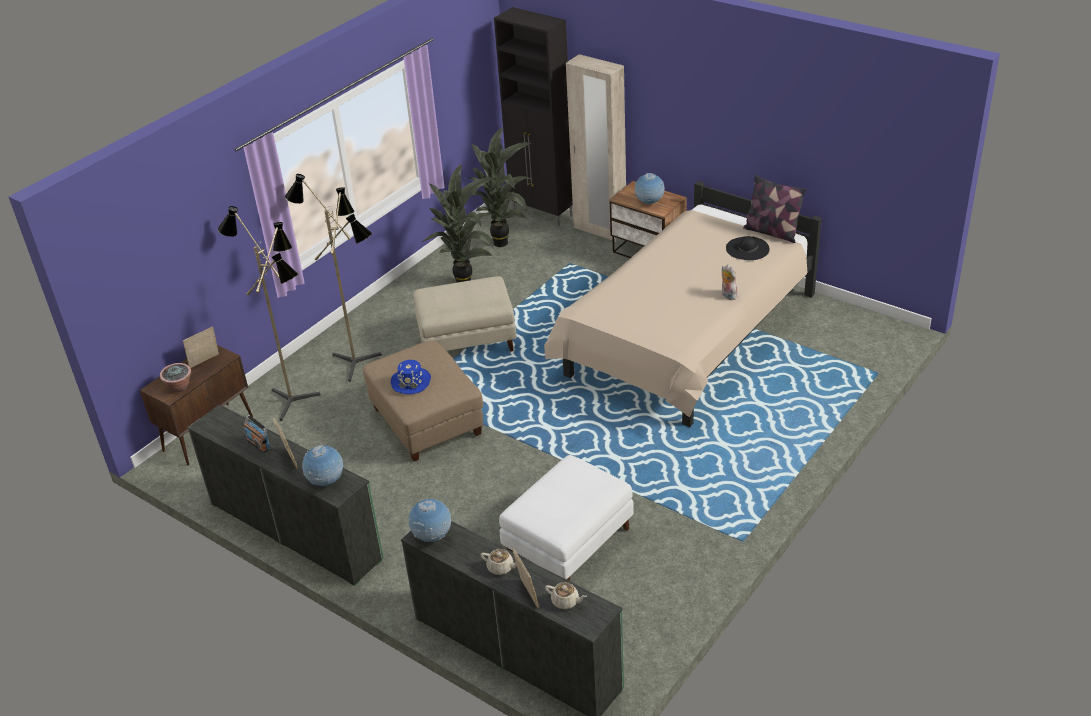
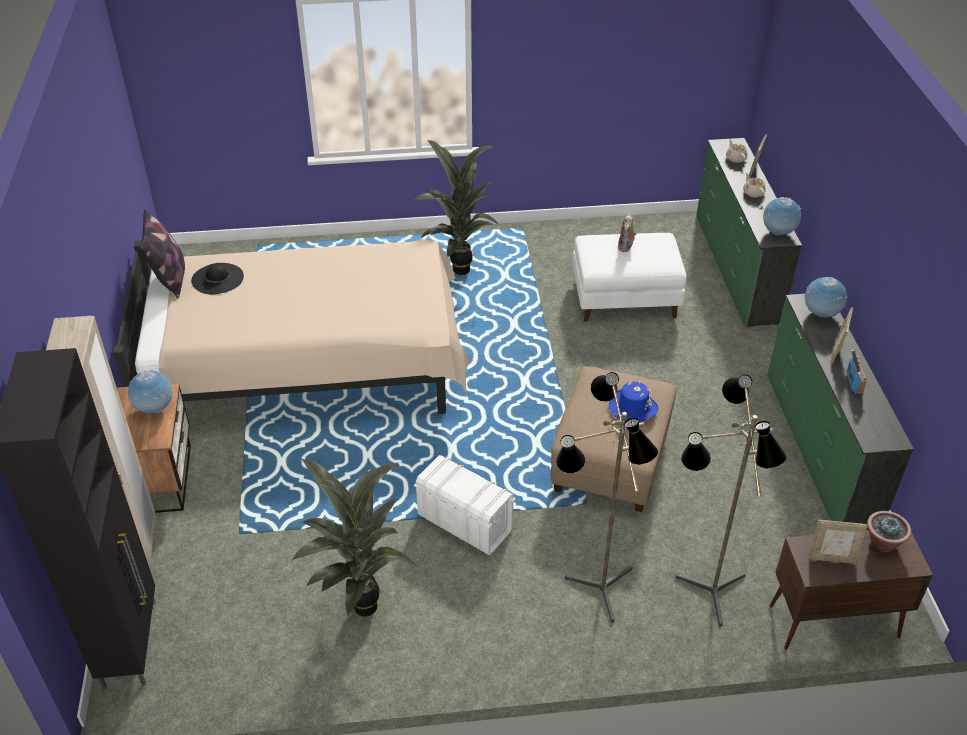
camera: 135 degrees left, 5 degrees up
(468, 339) = (464, 522): beige ottoman -> white storage box
(504, 242) = (239, 633): potted plant -> potted plant (458, 268)
(727, 295) = (313, 256): plush toy -> plush toy (626, 247)

